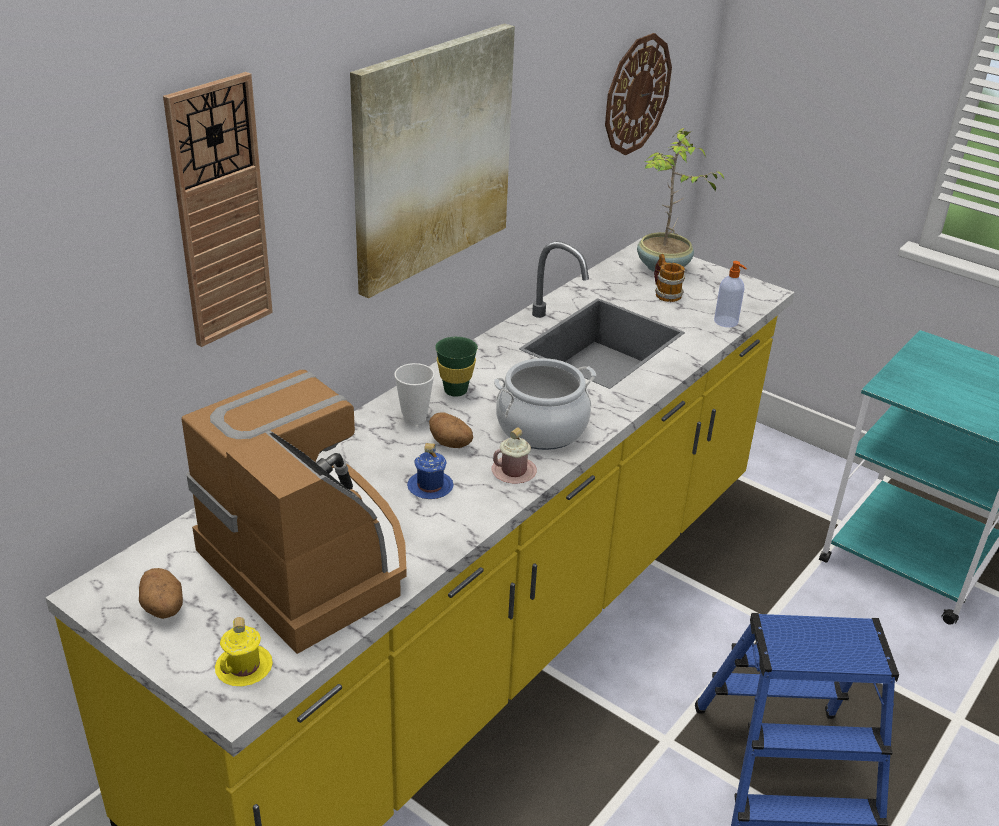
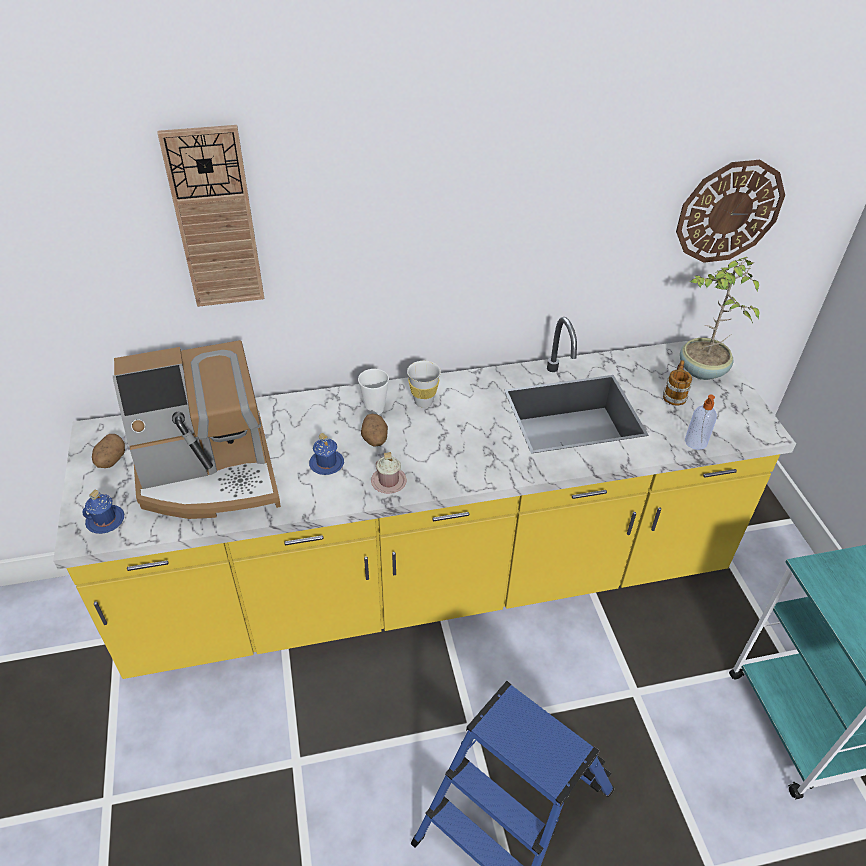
camera: 40 degrees right, 10 degrees up
(244, 667) = (105, 520): yellow mug -> blue mug
(312, 560) = (209, 475): coffee machine -> coffee machine turned 75 degrees clockwise
(431, 157) = (443, 220): picture -> none
(455, 390) = (423, 402): green cup -> white cup
(542, 428) = (445, 459): cooking pot -> none

